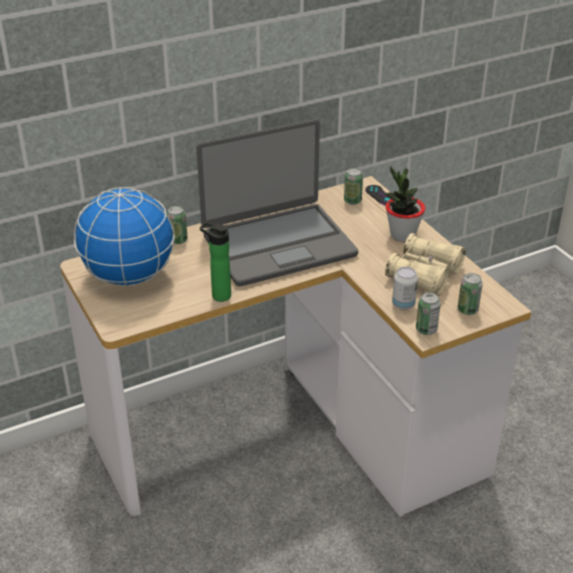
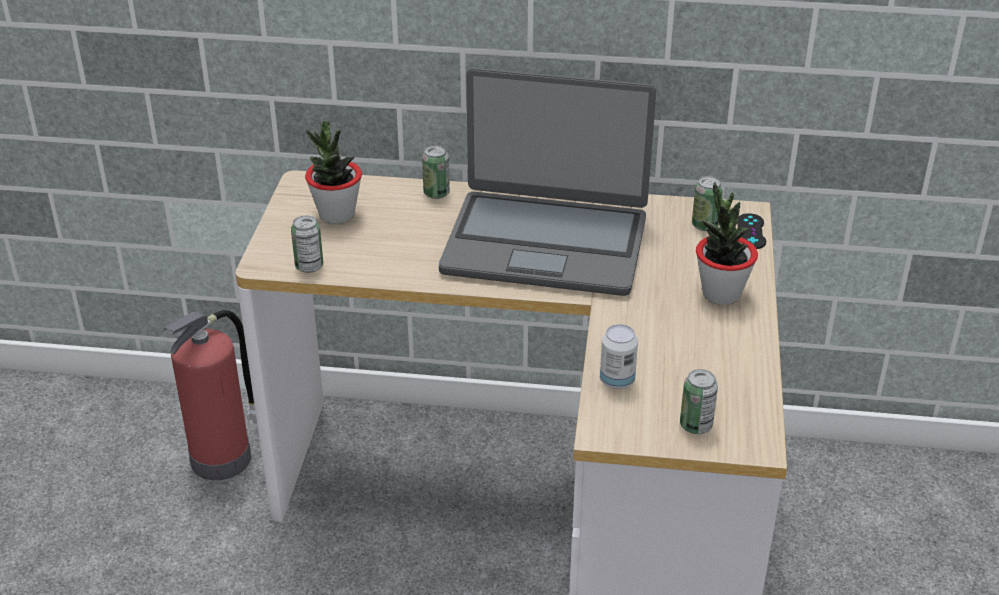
camera: 35 degrees right, 0 degrees up
(58, 494) = (223, 456): none -> fire extinguisher
(129, 277) = (336, 215): globe -> potted plant
(218, 295) = (408, 275): bottle -> none
(424, 274) = (691, 355): beige binoculars -> none
(426, 330) = (609, 425): can -> can (309, 266)

